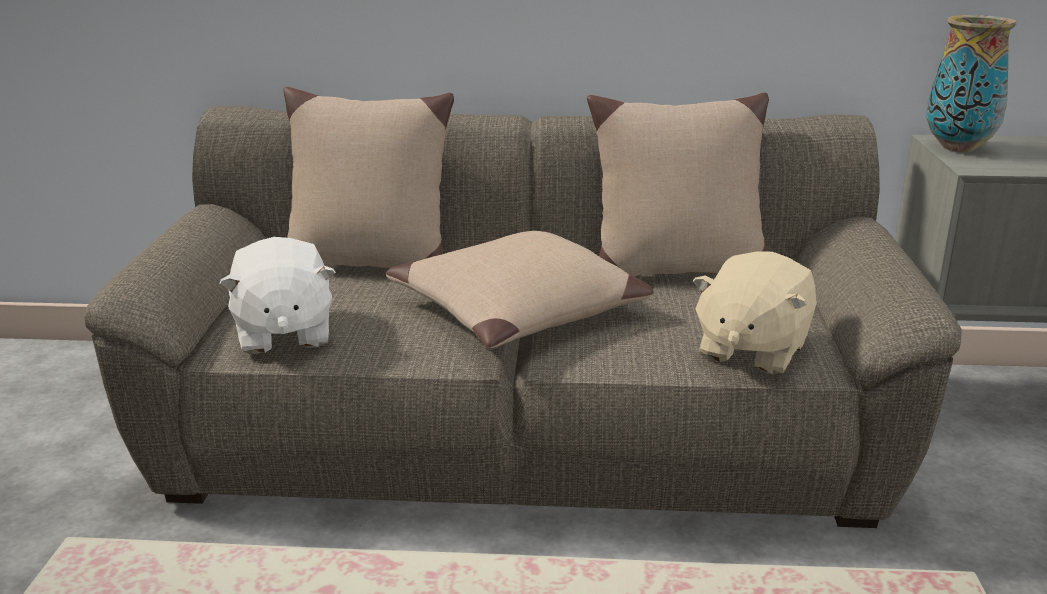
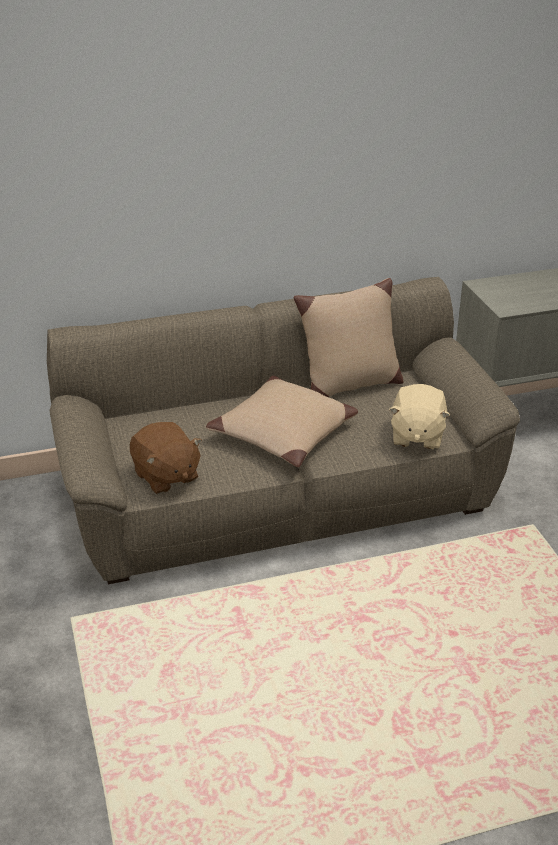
camera: 20 degrees left, 10 degrees up
(283, 334) = (165, 476): white plush toy -> brown plush toy
(368, 264) = (169, 413): beige pillow -> none
(957, 148) = (490, 291): vase -> none

